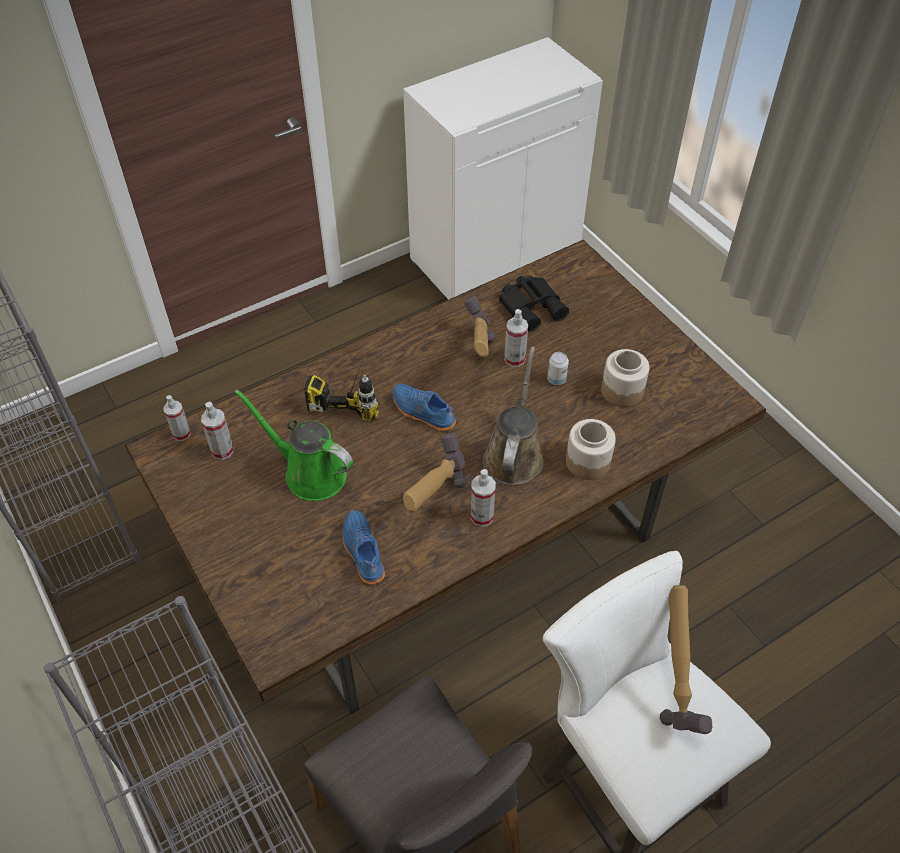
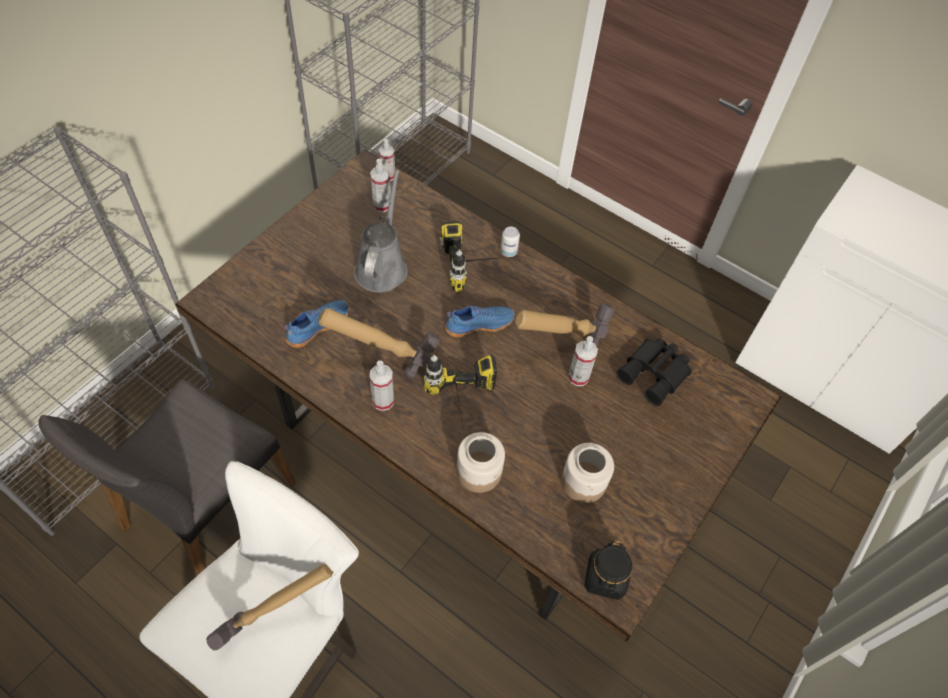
camera: 65 degrees right, 5 degrees up
(310, 473) = (382, 266): green watering can -> grey watering can
(422, 413) = (478, 324): blue shoe -> blue shoe turned 60 degrees clockwise
(514, 455) = (462, 407): brown watering can -> power drill
(556, 379) = (570, 419): can -> can (508, 251)
(714, 407) = (605, 578): none -> black jar

